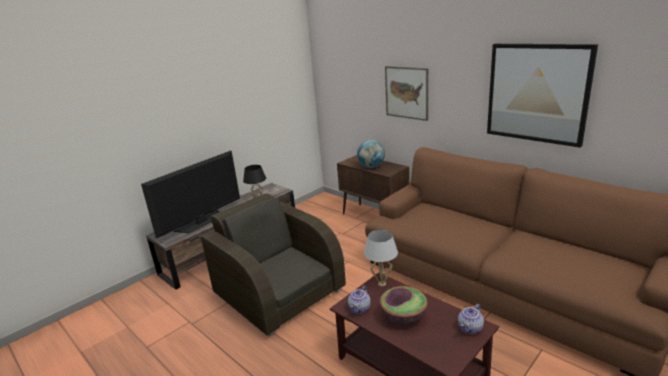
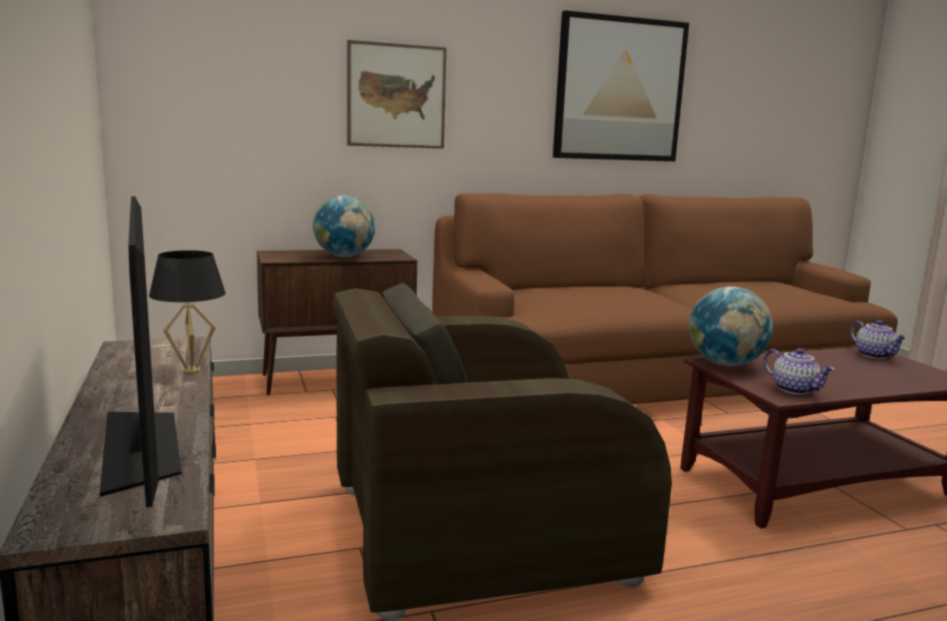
camera: 65 degrees left, 10 degrees down
(382, 284) = (725, 364): white table lamp -> globe
(403, 316) = (831, 374): bowl -> none

